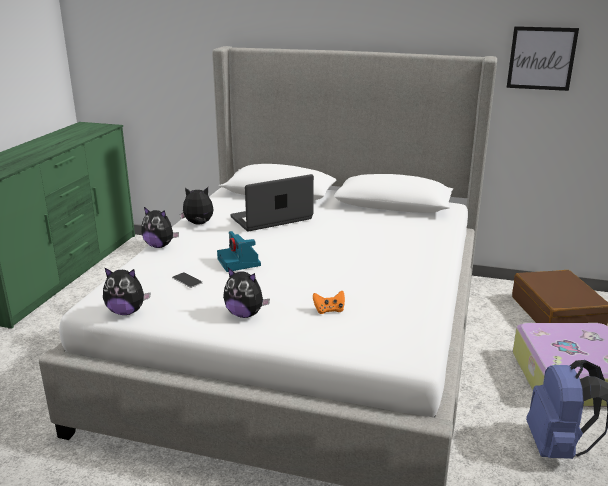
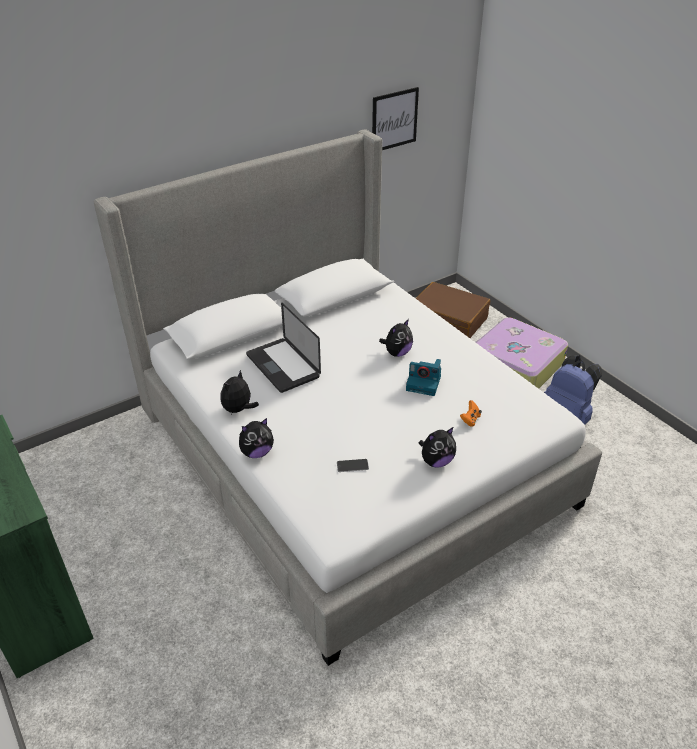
camera: 50 degrees left, 15 degrees up
(126, 312) = (365, 522): plush toy -> plush toy (397, 353)
(239, 263) = (351, 424): camera -> camera (424, 383)
(271, 218) = (283, 366): laptop -> laptop turned 45 degrees counterclockwise

